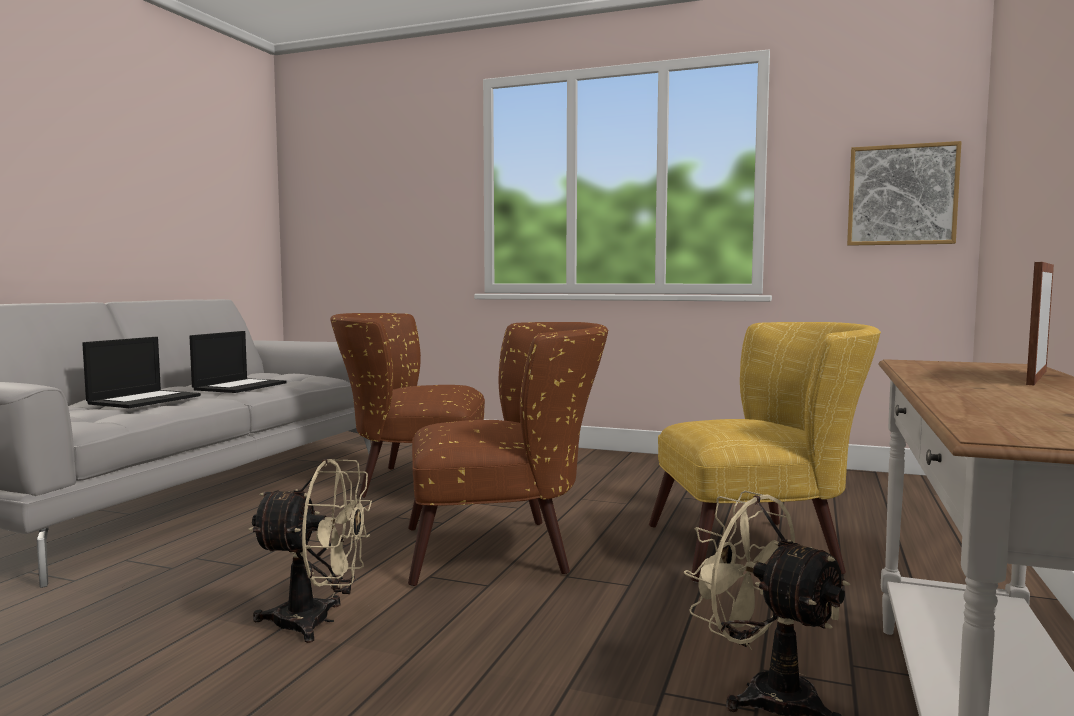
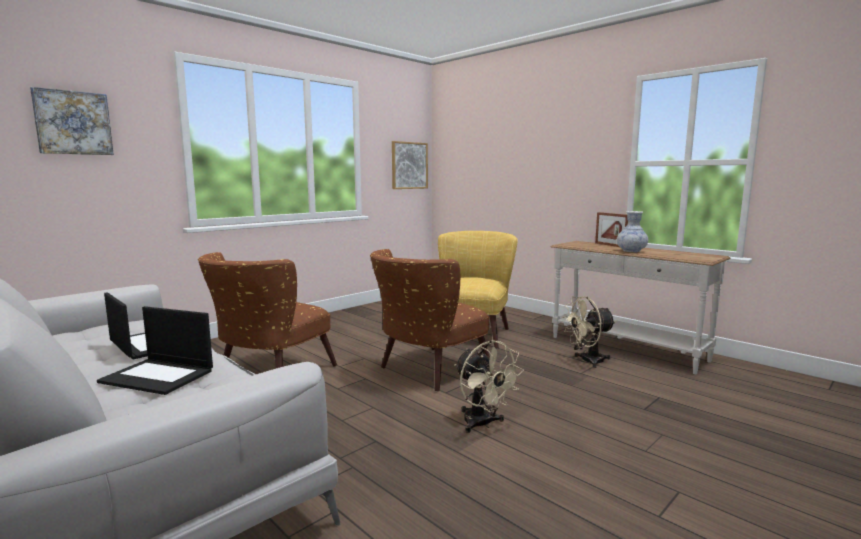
camera: 65 degrees left, 5 degrees up
(145, 399) = (159, 376): laptop -> laptop turned 150 degrees clockwise
(317, 622) = (482, 424): beige fan -> beige fan turned 120 degrees clockwise
(389, 177) = (73, 123): none -> picture
(505, 550) = (426, 371): brown armchair -> brown armchair turned 150 degrees counterclockwise
(968, 388) = (631, 251): none -> vase

